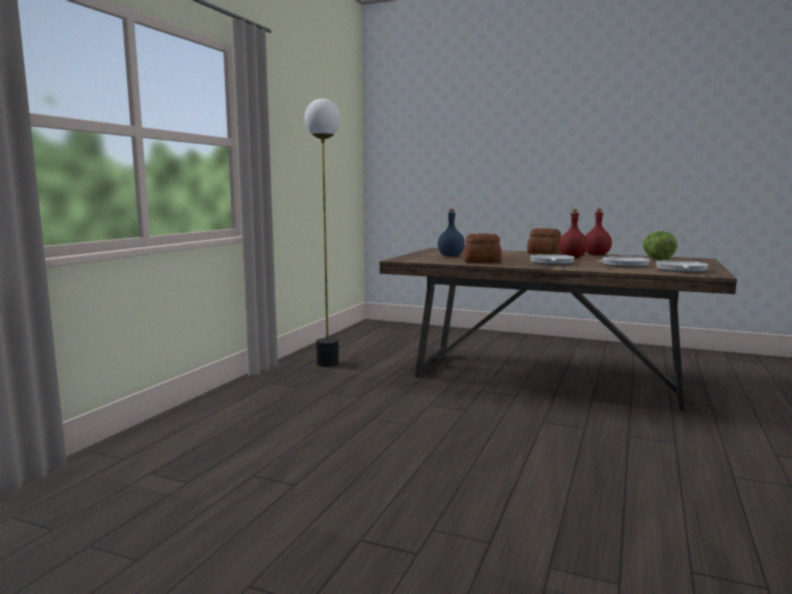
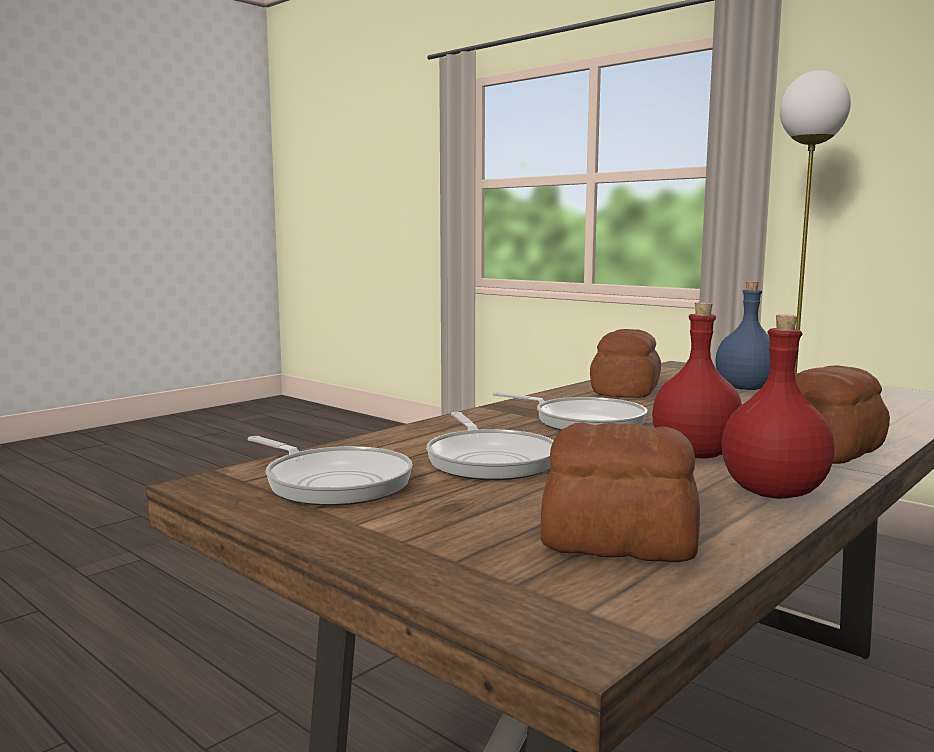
camera: 110 degrees right, 0 degrees up
(657, 259) = (616, 541): lettuce -> bread

